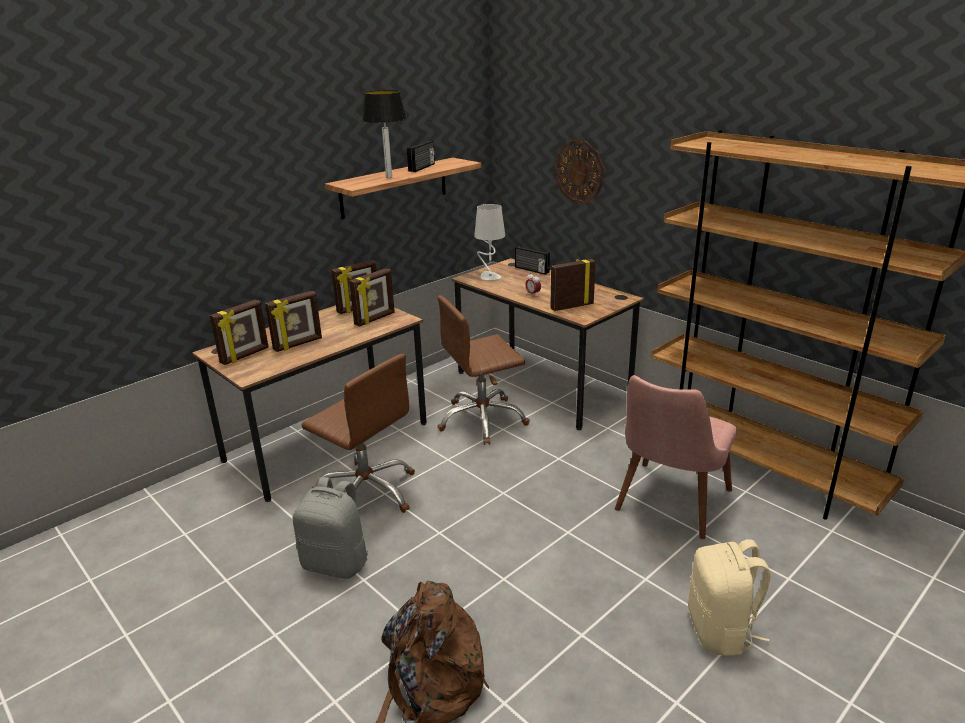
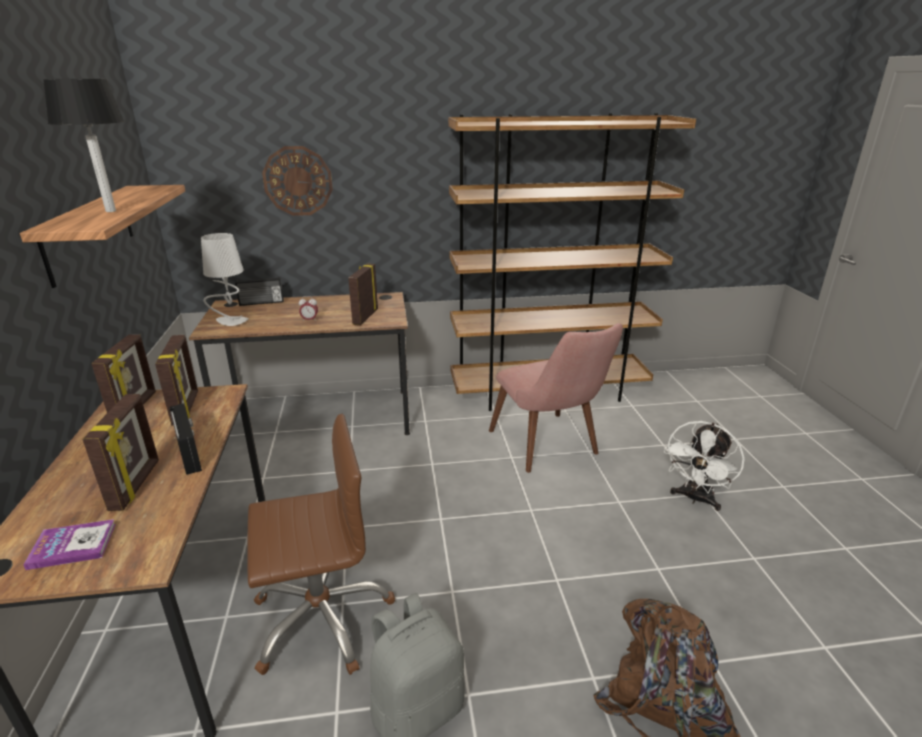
camera: 55 degrees left, 0 degrees up
(245, 356) = (73, 546): picture frame -> book
(422, 167) = (123, 197): radio -> radio (191, 454)
(482, 420) = (318, 475): brown office chair -> none
(721, 631) = (695, 499): beige backpack -> white fan

